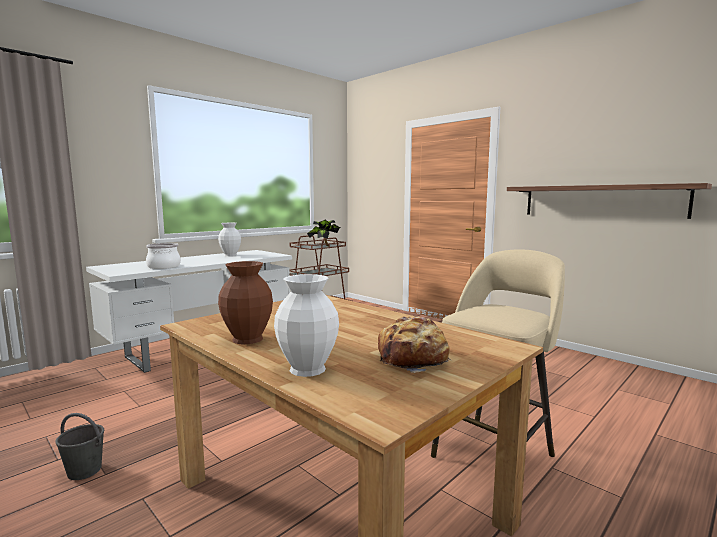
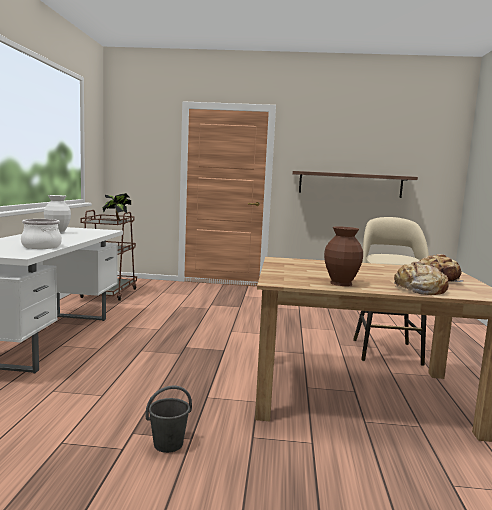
camera: 40 degrees left, 0 degrees up
(307, 369) = (419, 289): white vase -> bread

